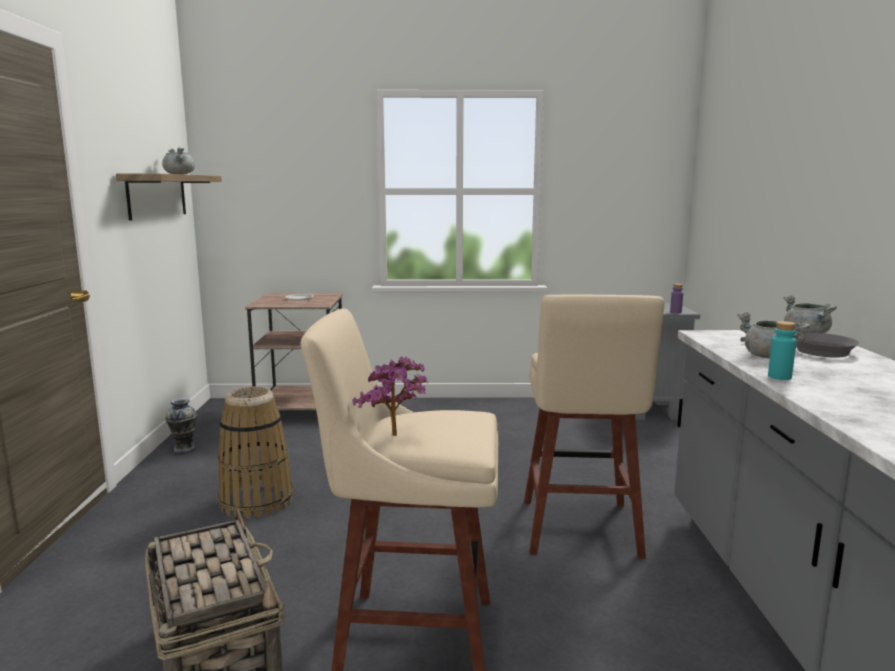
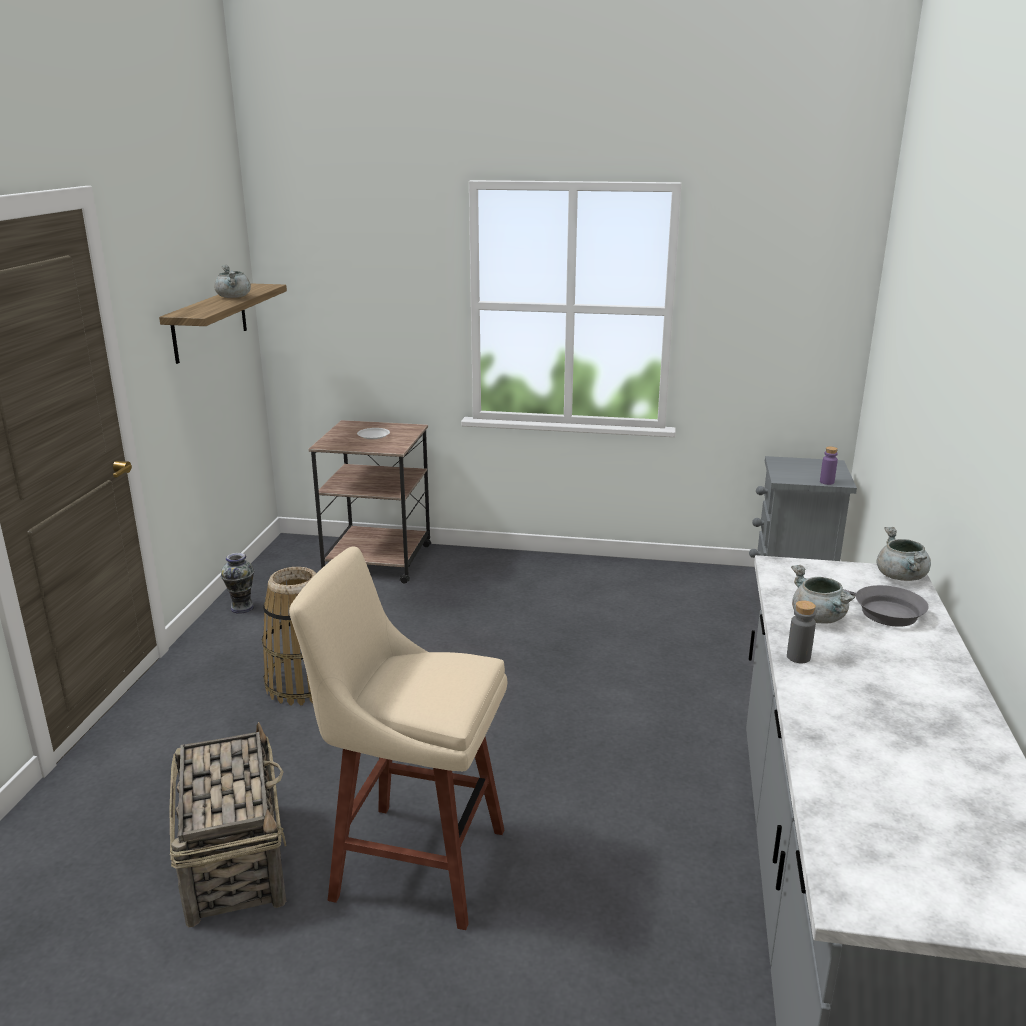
camera: 10 degrees right, 10 degrees up
(396, 437) = (387, 691): potted plant -> none
(579, 529) = (631, 756): beige stool -> none
(779, 377) = (798, 657): turquoise bottle -> grey bottle

